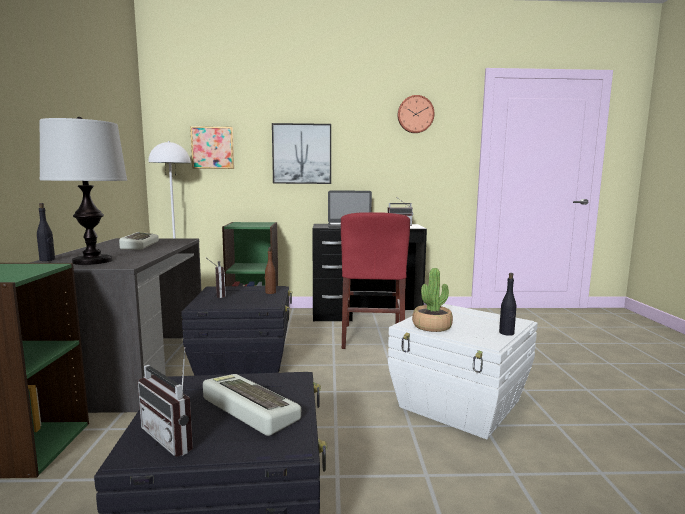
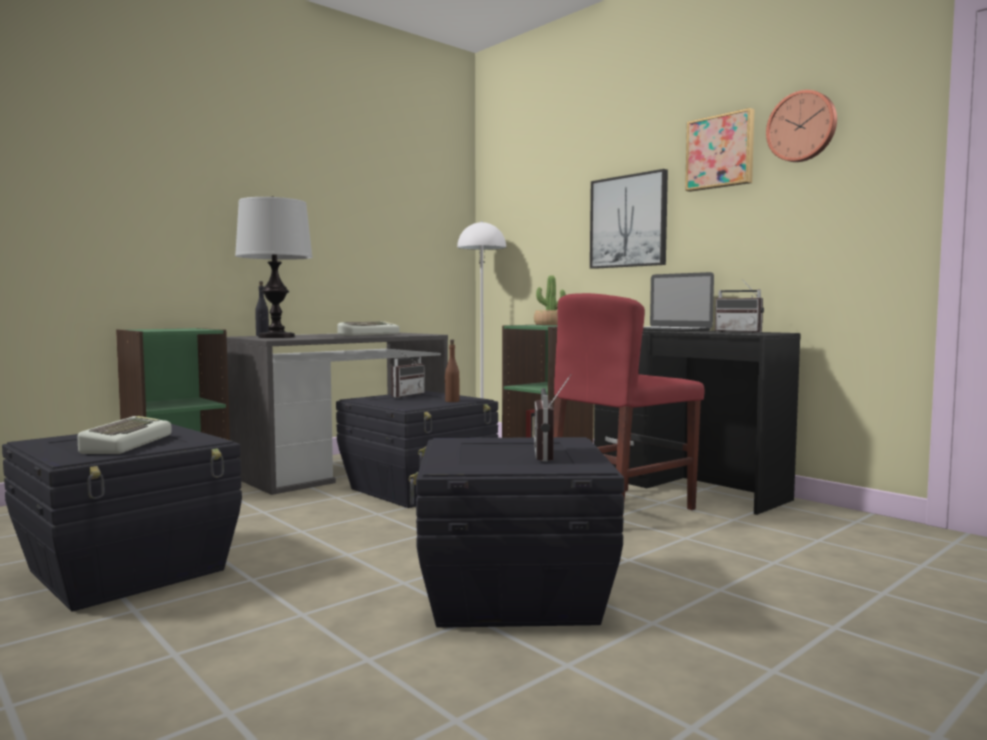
camera: 50 degrees right, 5 degrees down
(175, 436) = (63, 442): radio -> radio (552, 455)
(213, 148) = (533, 225): picture -> picture (720, 152)
(432, 326) = (462, 446): potted plant -> potted plant (550, 324)
(460, 404) = (512, 594): white storage box -> black storage box
(506, 333) = (511, 469): black bottle -> none

